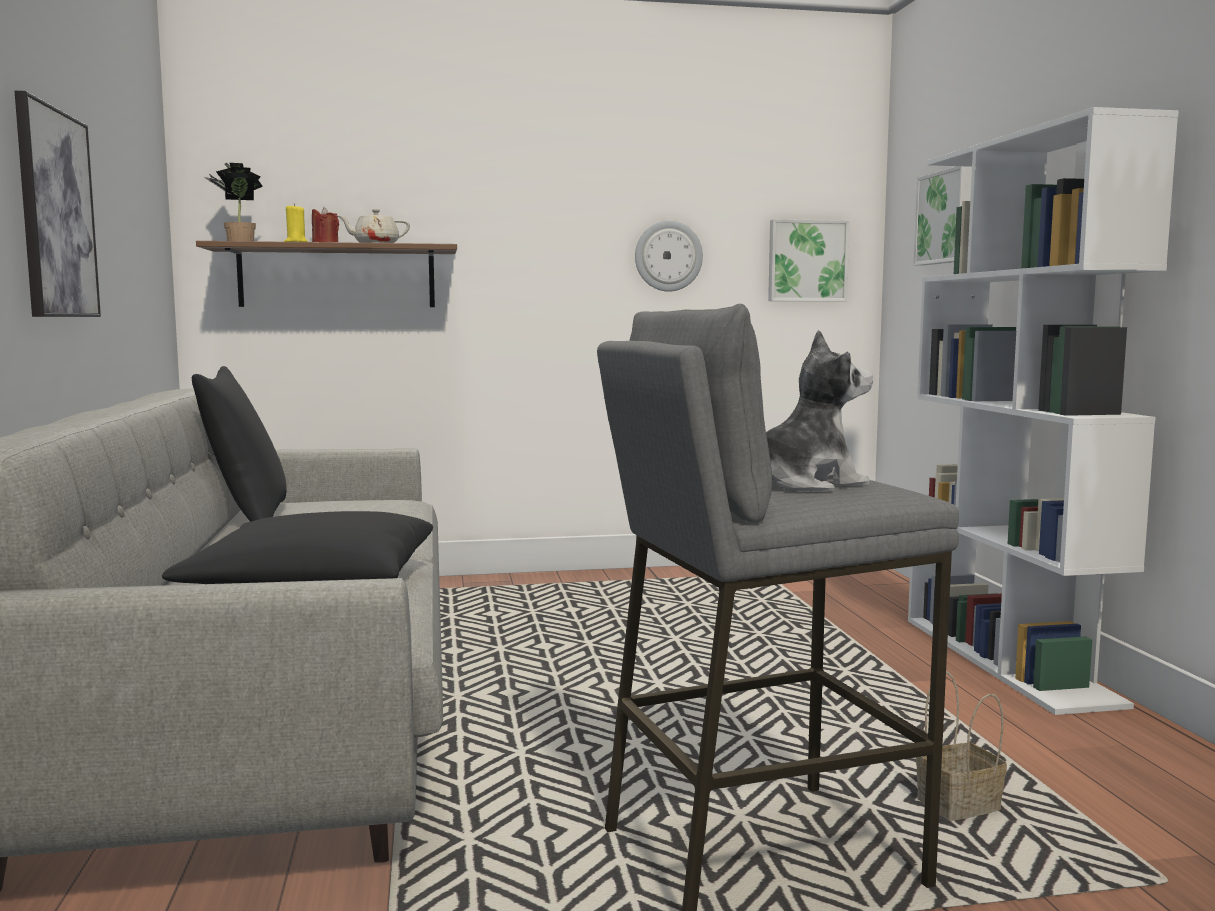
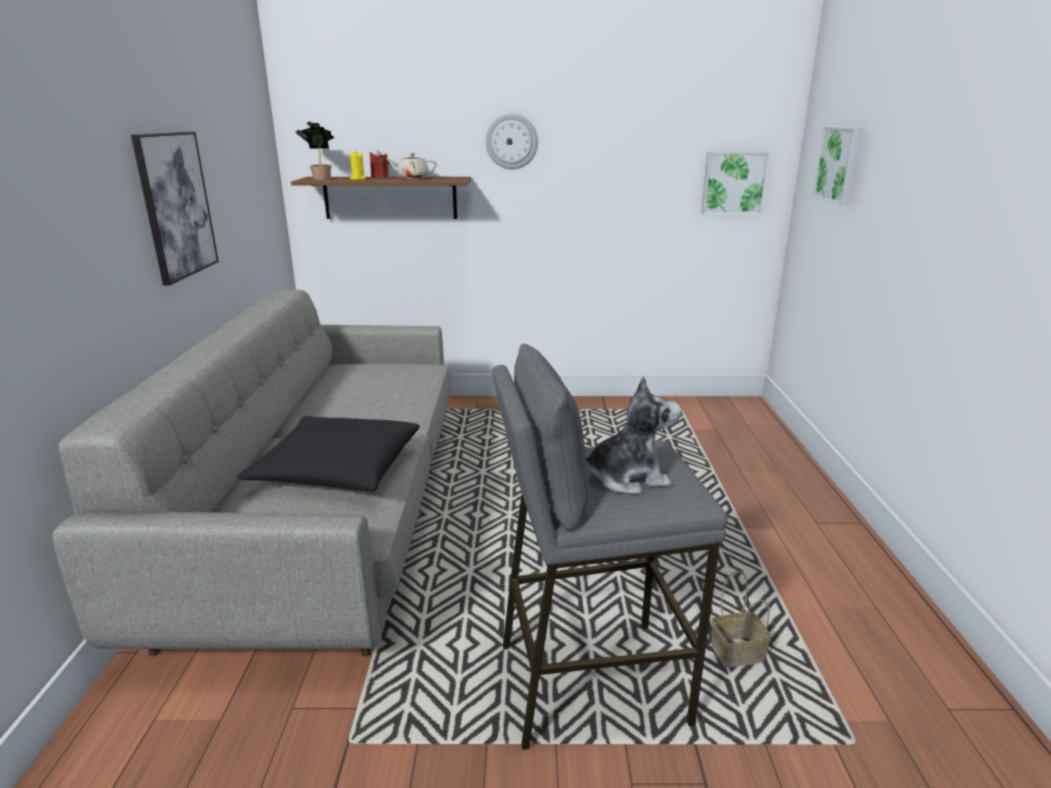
camera: 10 degrees right, 15 degrees up
(249, 516) = (324, 382): black pillow -> none
(668, 256) = (626, 180): wall clock -> wall clock (511, 141)
(1008, 660) = (825, 513): white bookcase -> none

